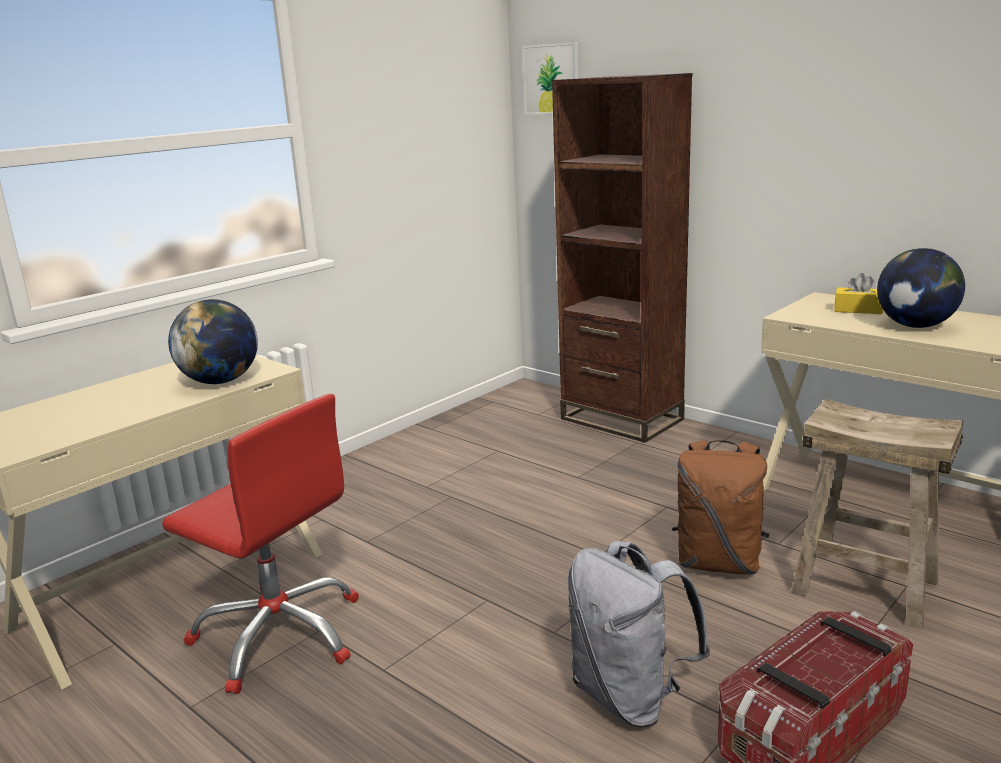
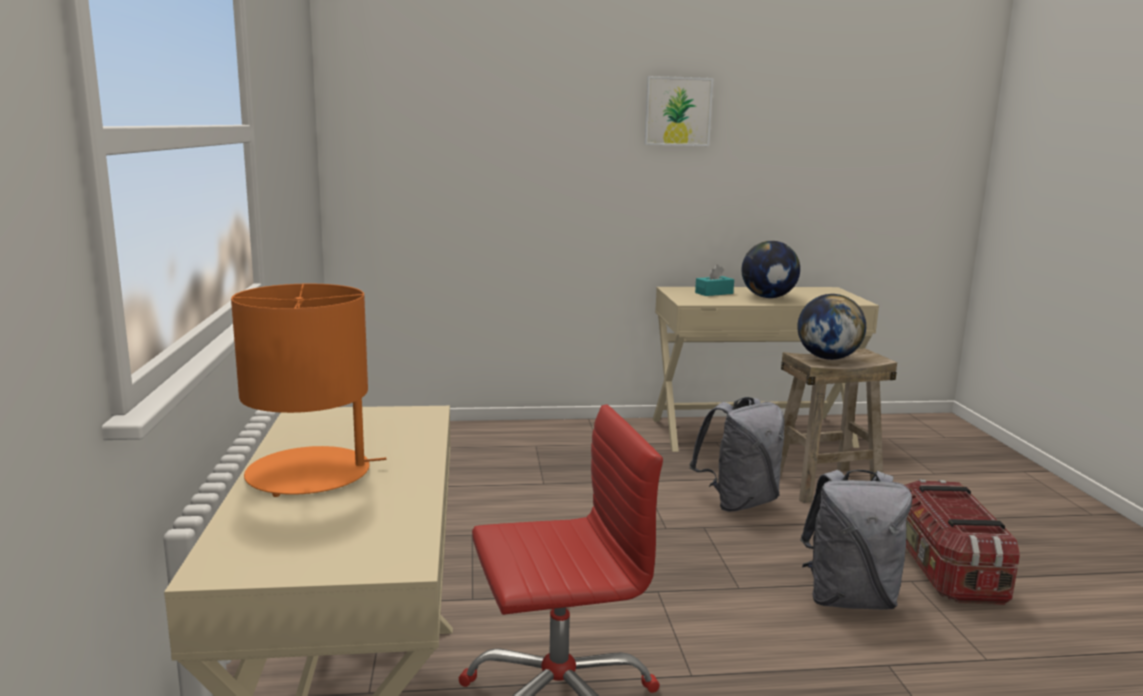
camera: 50 degrees left, 5 degrees down
(123, 391) = (310, 473): none -> orange table lamp
(220, 381) = (401, 434): globe -> globe (828, 358)
(551, 79) = (376, 102): picture -> picture (678, 111)
(621, 419) = (491, 432): brown bookcase -> none
(718, 563) = (738, 502): brown backpack -> grey backpack
(858, 310) = (714, 293): yellow tissue box -> turquoise tissue box

